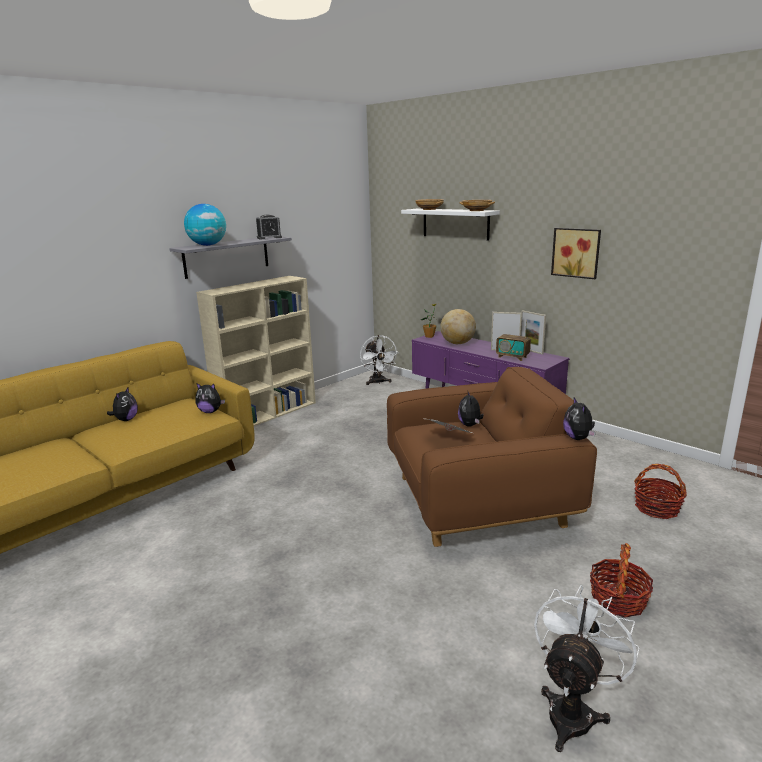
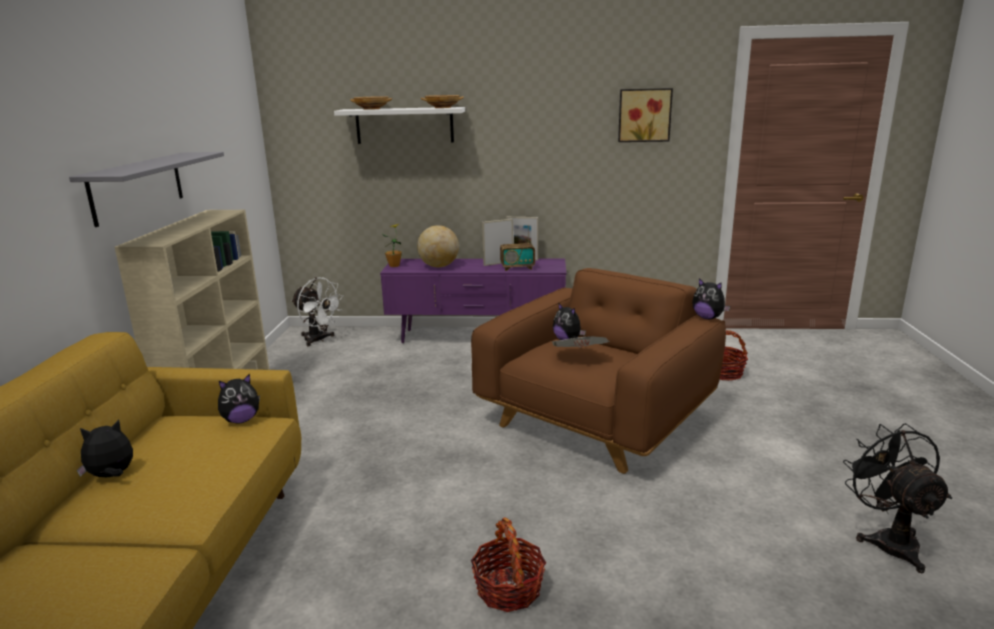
camera: 40 degrees left, 0 degrees up
(126, 419) = (112, 476): plush toy -> plush toy turned 90 degrees counterclockwise
(207, 245) = (131, 168): globe -> none
(269, 238) = (191, 154): alarm clock -> none
(573, 710) = (888, 540): white fan -> black fan
(576, 252) = (562, 147): picture -> picture (644, 115)
(618, 600) = (798, 449): basket -> basket (509, 589)

